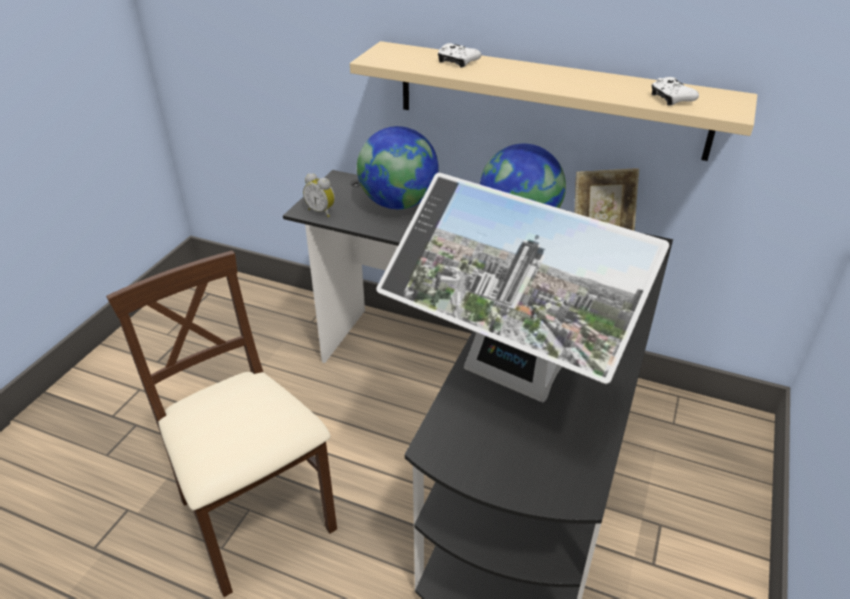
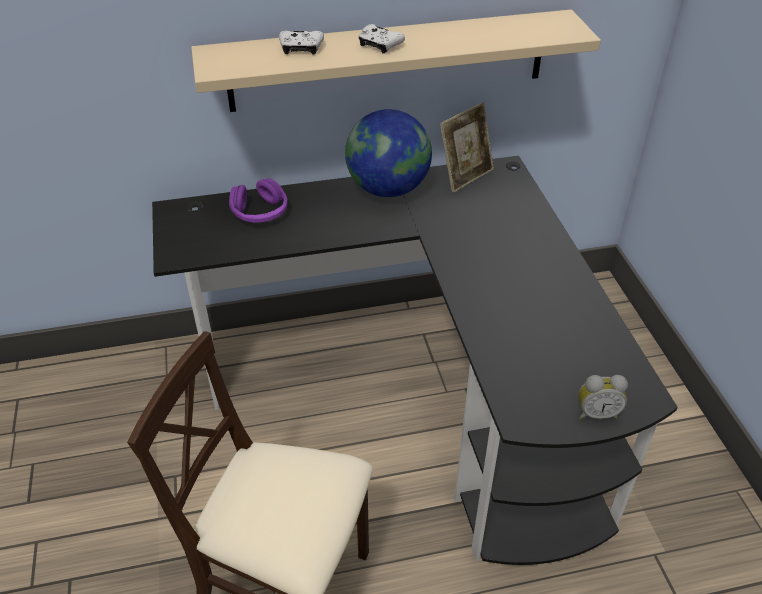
camera: 35 degrees left, 5 degrees up
(322, 211) = (191, 251): alarm clock -> alarm clock (596, 413)
(398, 203) = (260, 212): globe -> purple headphones
(506, 382) = (517, 338): monitor -> none
(671, 99) = (520, 34): white game controller -> white game controller (379, 45)

